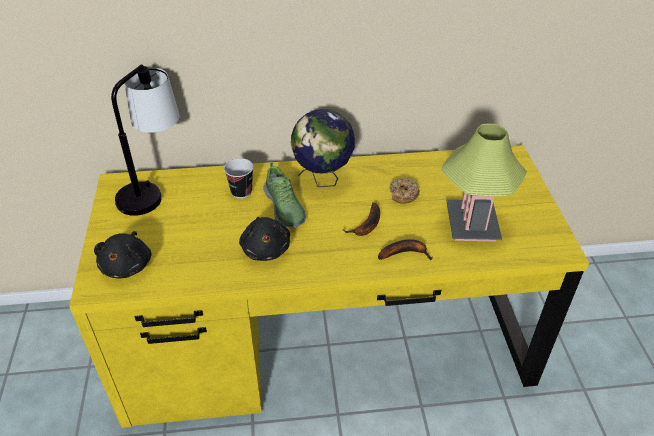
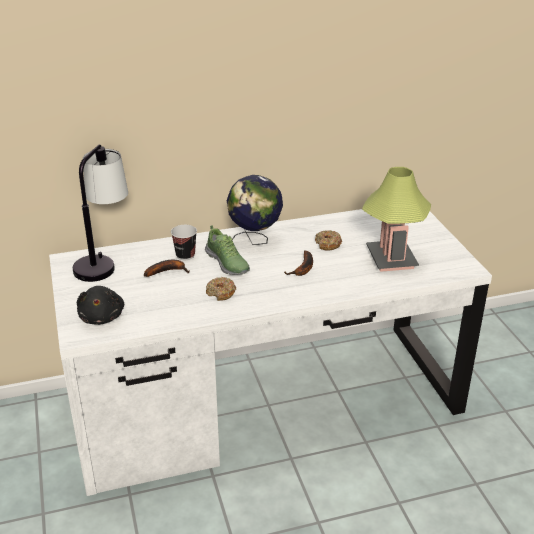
camera: 10 degrees left, 10 degrees down
(266, 249) = (221, 293): black plush toy -> donut
(326, 341) = (265, 402): yellow desk -> white desk
(405, 253) = (341, 284): banana -> banana (167, 271)

